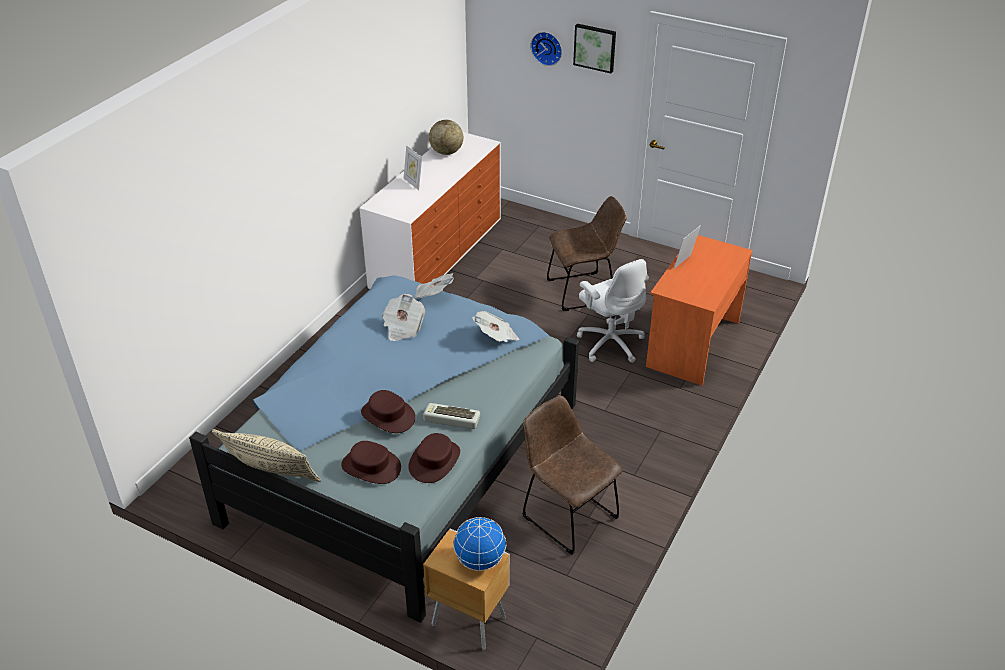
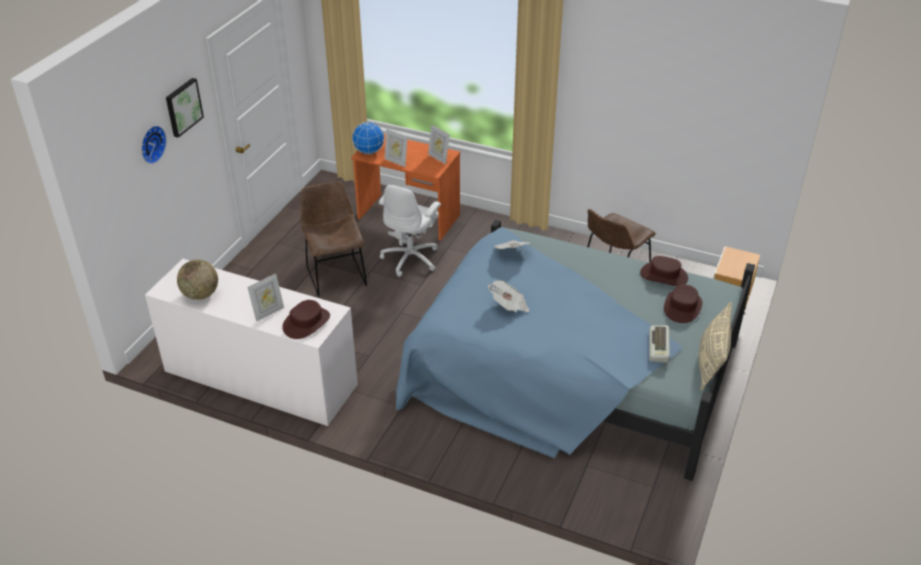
camera: 95 degrees left, 0 degrees up
(388, 416) = (627, 301): brown hat -> brown hat (306, 323)
(433, 295) = (456, 292): newspaper -> none
(451, 419) = (616, 271): keyboard -> keyboard (660, 347)
(480, 560) = (736, 257): globe -> globe (368, 151)
(610, 343) = (411, 258): white office chair -> white office chair turned 150 degrees clockwise
(695, 294) = (438, 158): none -> picture frame

